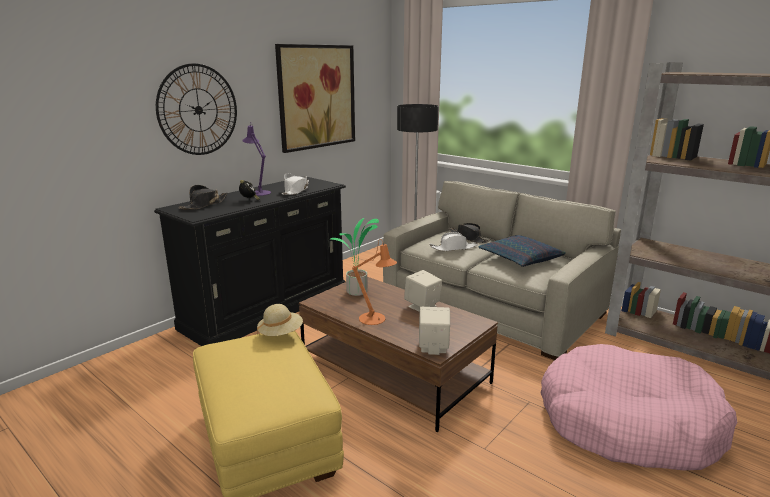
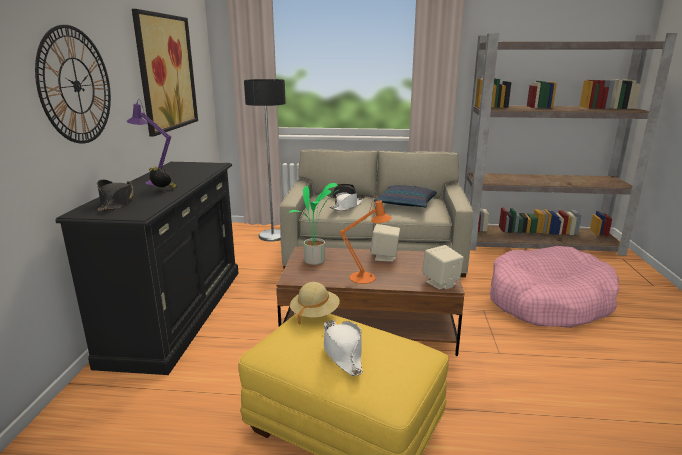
camera: 35 degrees left, 0 degrees up
(296, 191) = (194, 174): white hat -> white hat (342, 352)

